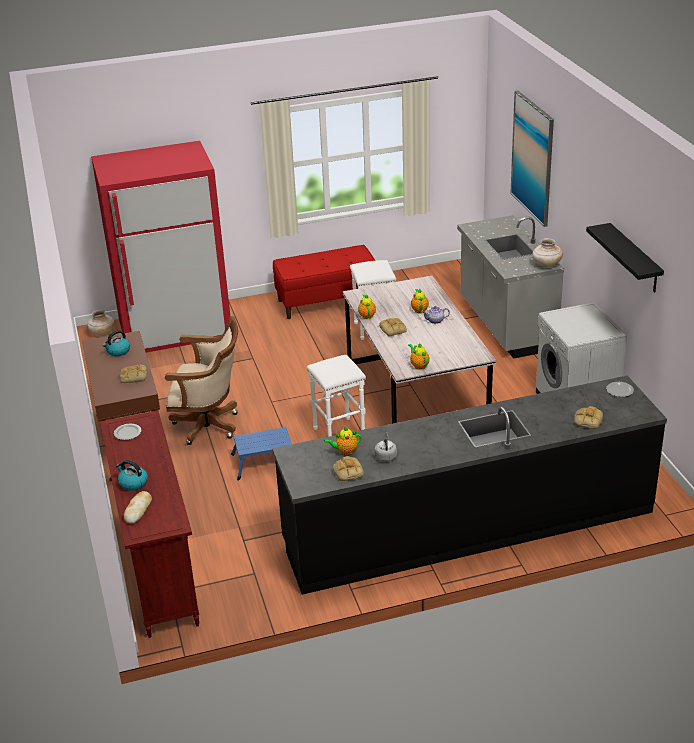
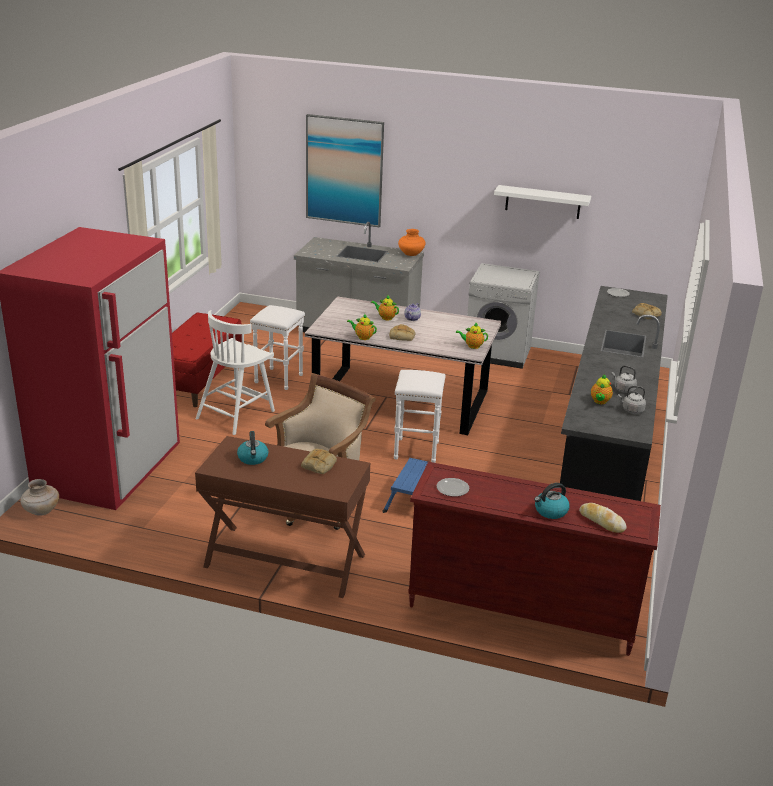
camera: 60 degrees left, 5 degrees down
(298, 337) = (236, 414): none -> white chair
(347, 472) = (631, 410): bread -> grey kettle
(546, 265) = (411, 254): beige vase -> orange vase
(634, 258) = (543, 202): black shelf -> white shelf

